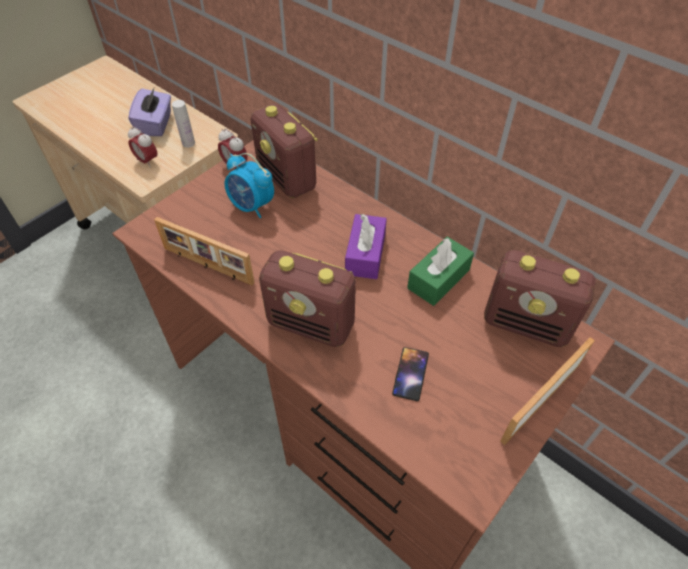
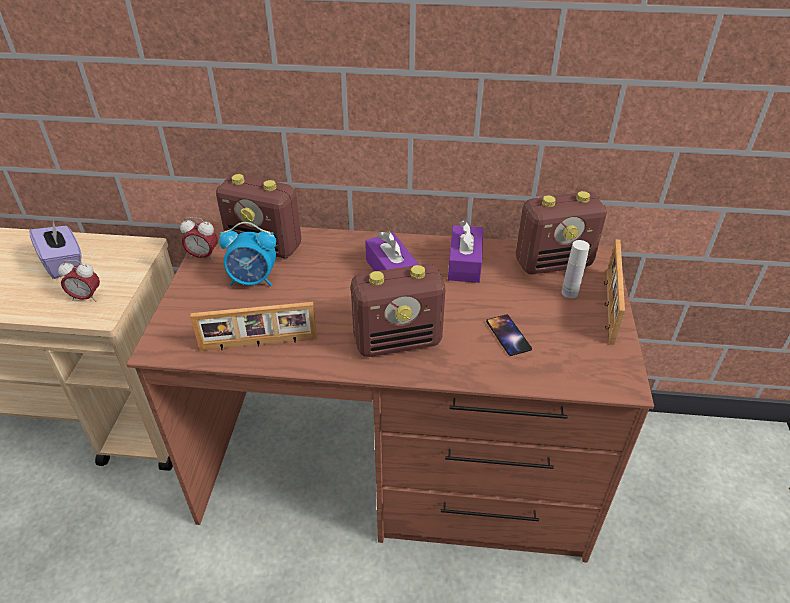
camera: 35 degrees left, 10 degrees down
(188, 143) = (119, 264): white bottle -> white bottle (569, 292)
(438, 279) = (464, 263): green tissue box -> purple tissue box

